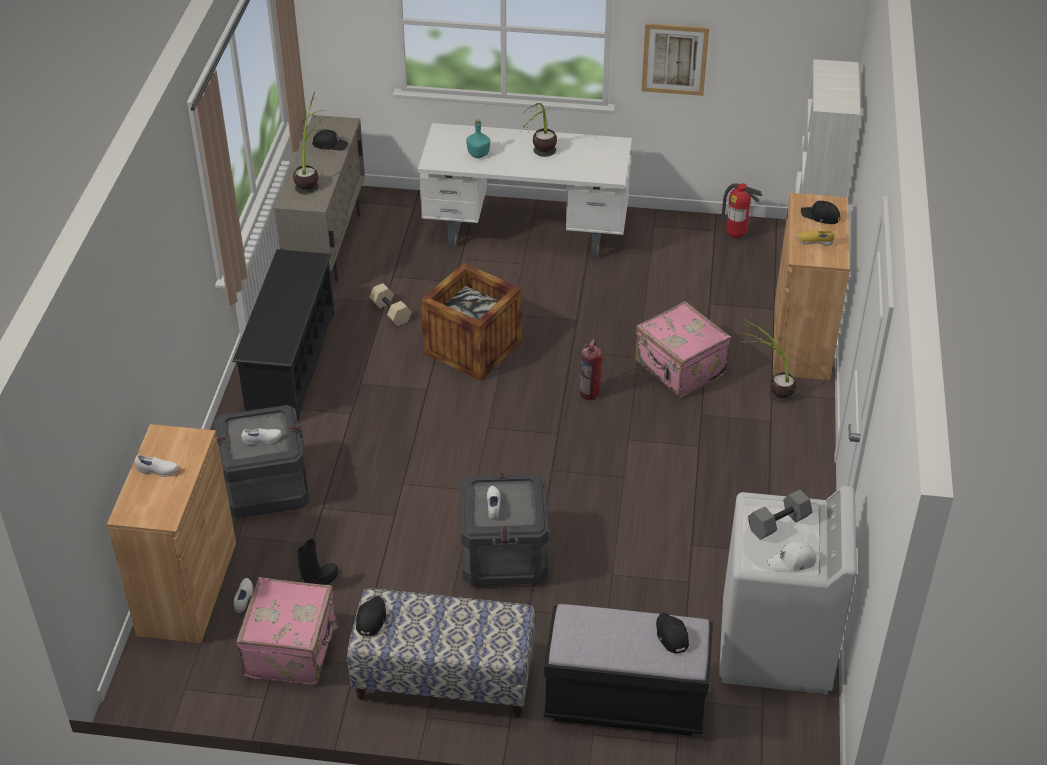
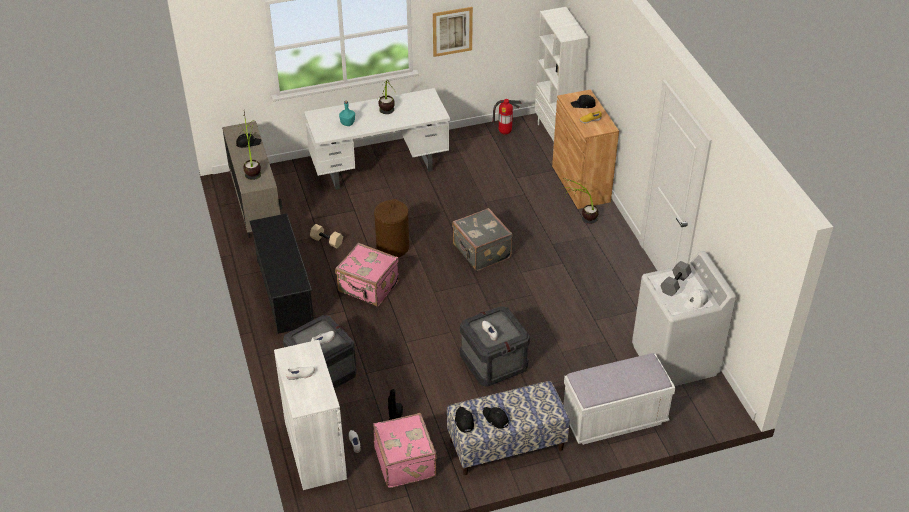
camera: 25 degrees left, 0 degrees up
(187, 588) = (315, 450): brown cabinet -> white cabinet
(472, 347) = (392, 247): crate -> brown laundry basket
(590, 393) = (481, 252): fire extinguisher -> grey suitcase
(625, 701) = (614, 419): black bench -> white bench
(671, 635) = (640, 368): black cap -> black cap (495, 419)
(679, 369) = (523, 222): pink suitcase -> pink suitcase (368, 288)

